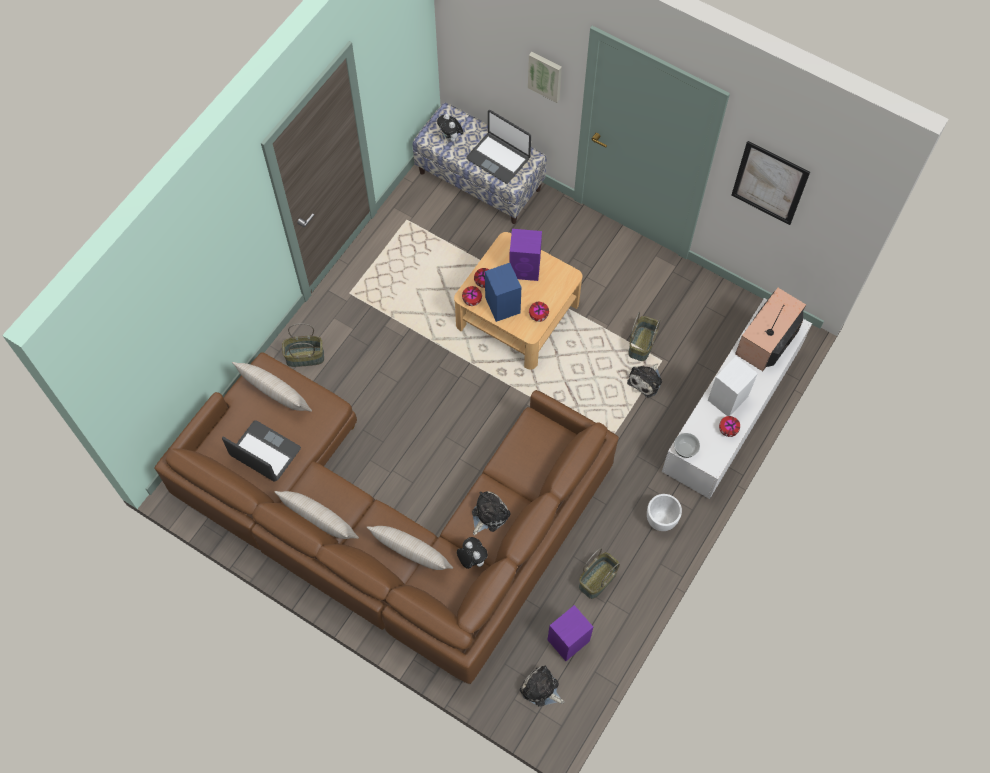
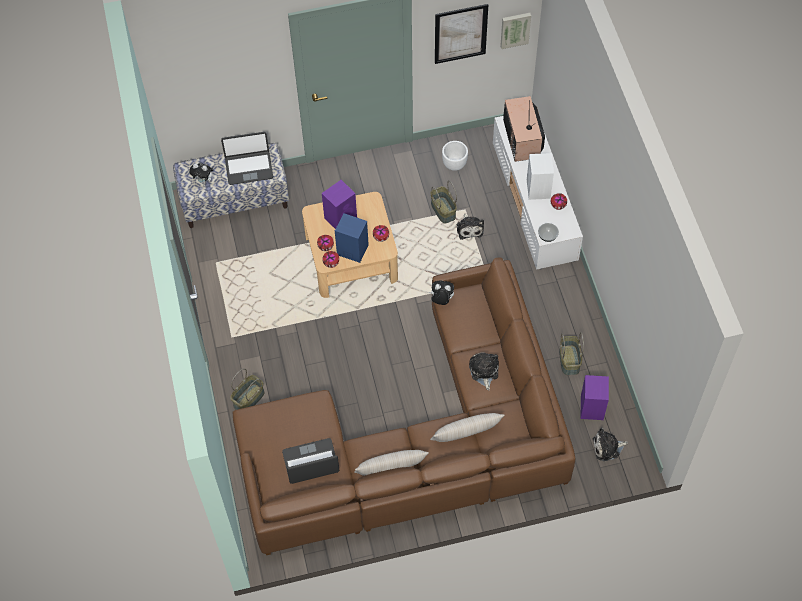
camera: 45 degrees left, 5 degrees down
(275, 394) = (274, 425): beige pillow -> none
(472, 559) = (502, 405): plush toy -> plush toy (441, 300)
(545, 75) = (258, 78): picture -> picture (515, 29)
(661, 520) = (565, 296): white planter -> white planter (454, 165)

